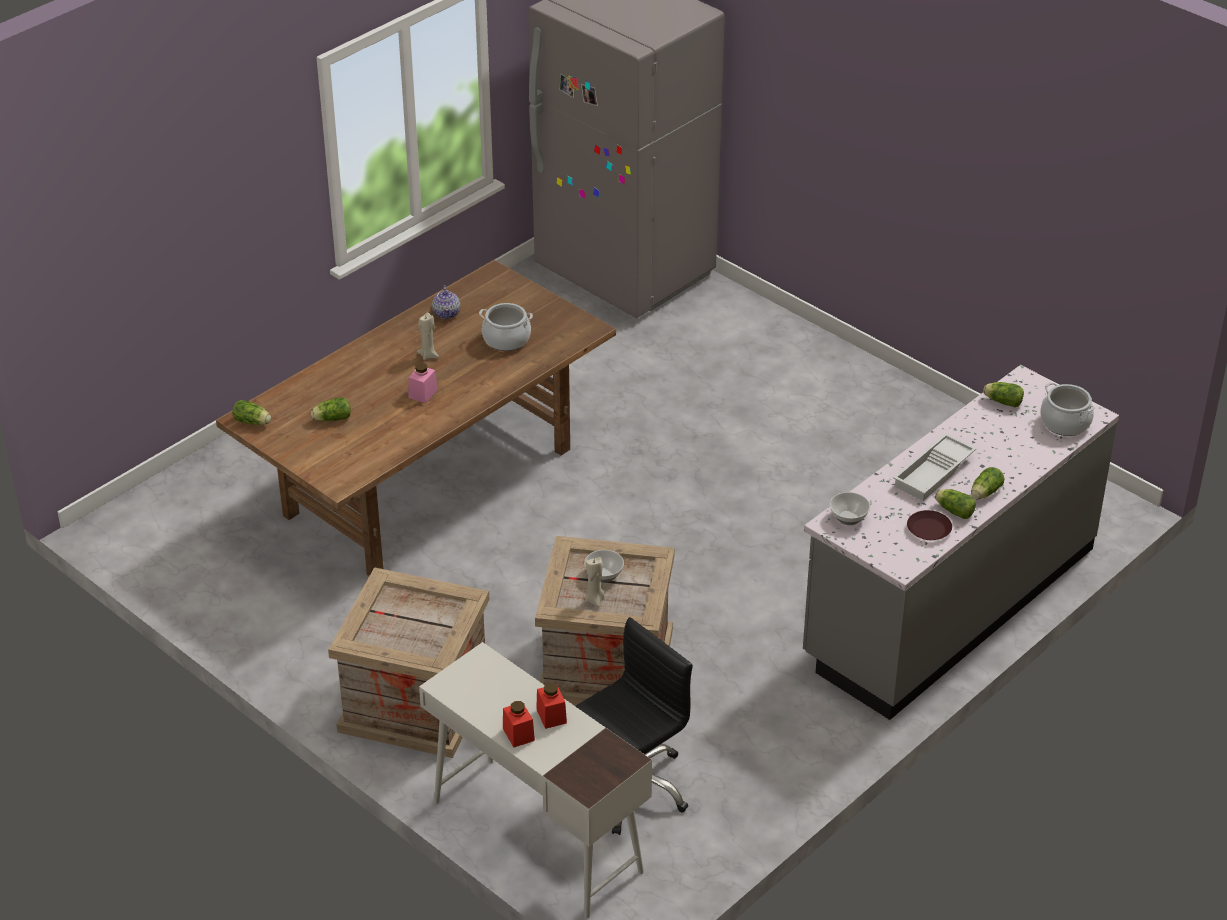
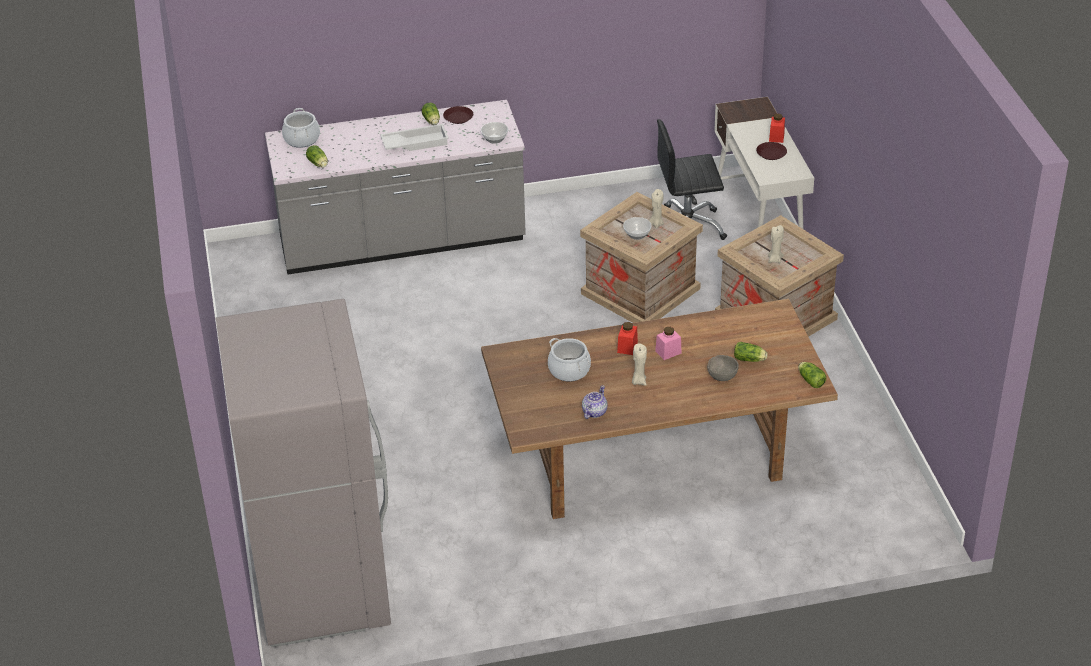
camera: 145 degrees left, 0 degrees up
(348, 391) = (722, 376): none -> grey bowl
(411, 612) = (775, 259): none -> beige candle
(505, 701) = (771, 153): none -> brown plate
(551, 716) = (751, 138): red jar -> red jar (627, 347)
(984, 493) = (402, 123): lettuce -> none

